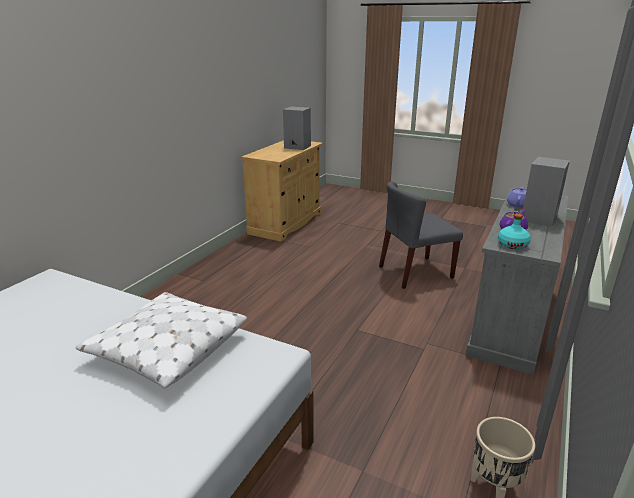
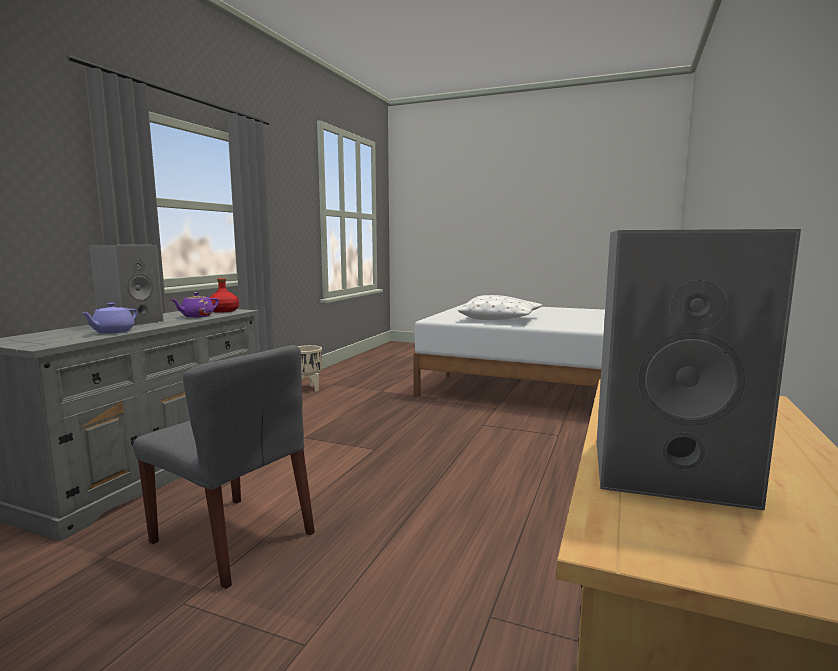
camera: 175 degrees right, 15 degrees down
(415, 272) = (233, 538): grey chair -> grey chair turned 60 degrees clockwise
(512, 244) = (223, 311): turquoise bottle -> red bottle

